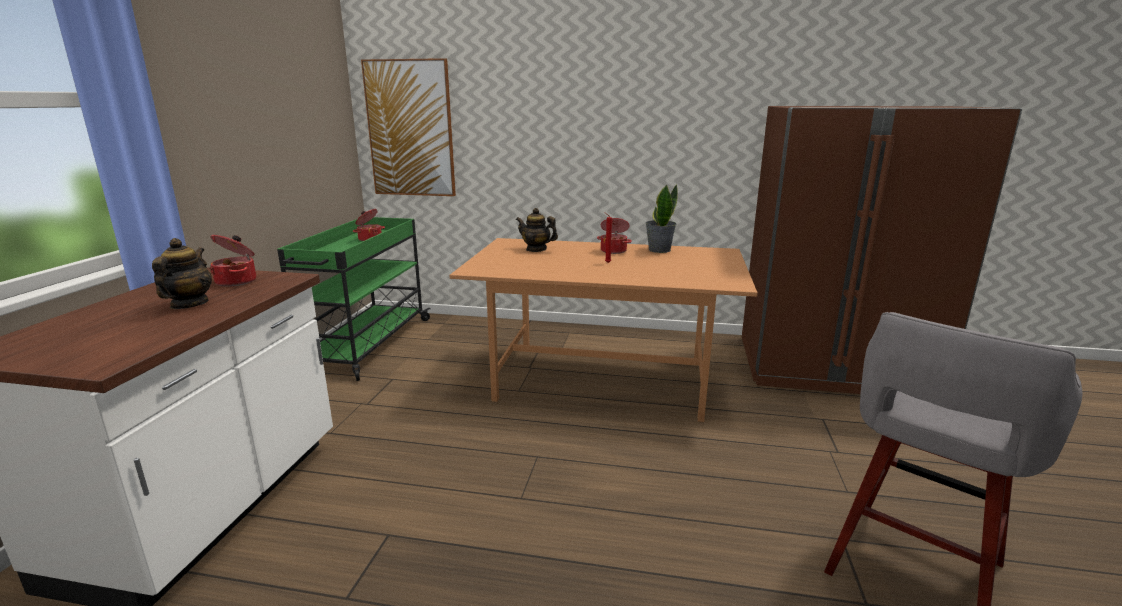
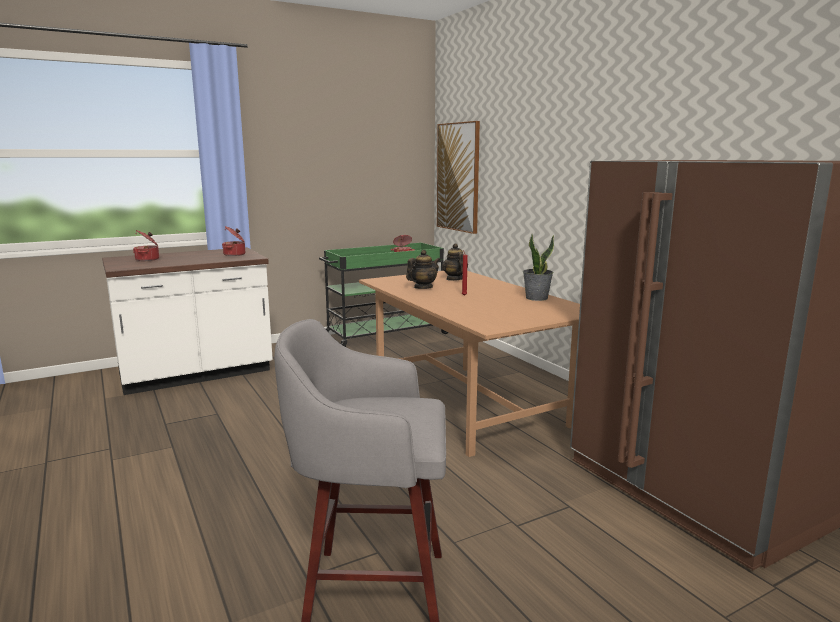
camera: 50 degrees right, 5 degrees down
(189, 304) = (194, 258): teapot -> teapot (423, 287)
(614, 250) = (500, 291): cooking pot -> cooking pot (148, 259)

